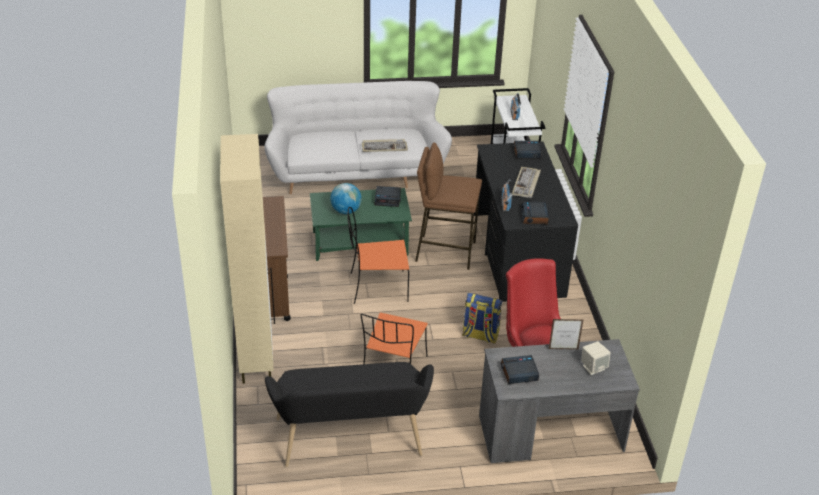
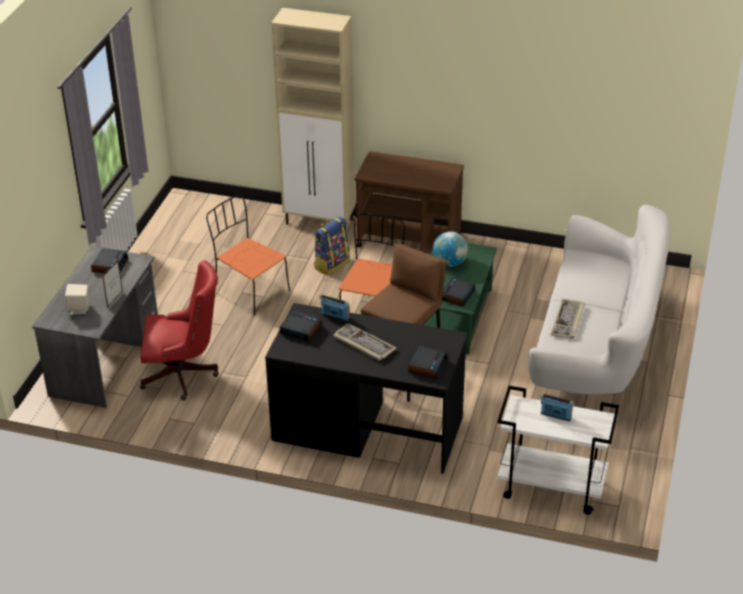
camera: 115 degrees right, 0 degrees up
(351, 442) = (187, 249): black bench -> none
(480, 335) = (258, 357): backpack -> backpack (331, 264)

